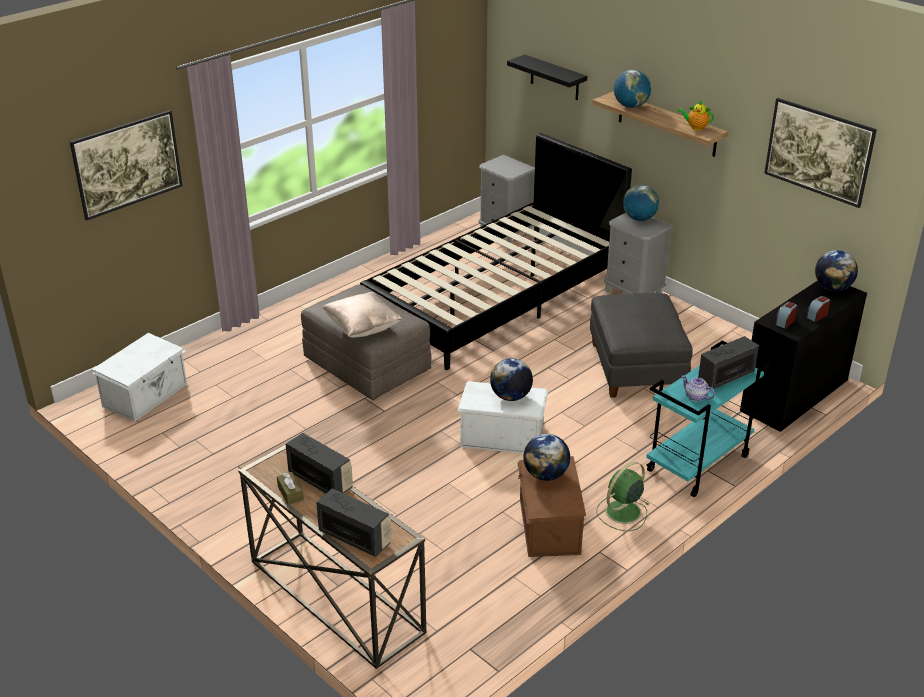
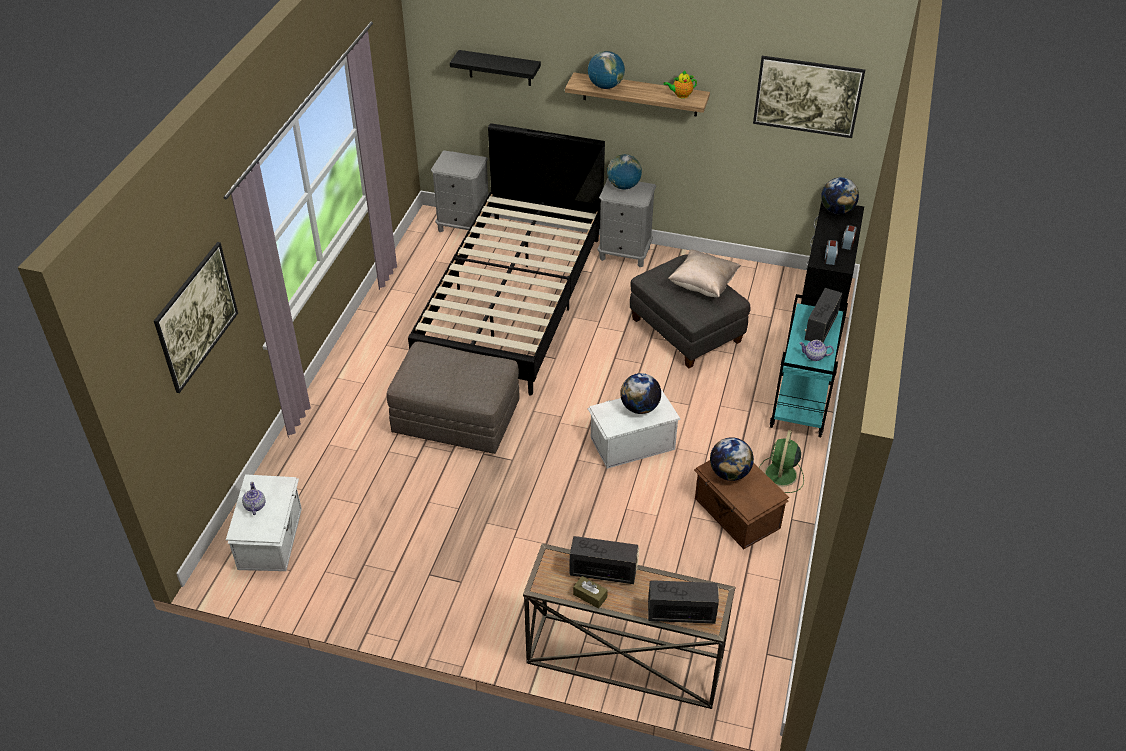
camera: 30 degrees left, 10 degrees up
(133, 355) = (255, 506): none -> teapot
(362, 328) = (465, 390): beige pillow -> beige pillow (703, 285)

